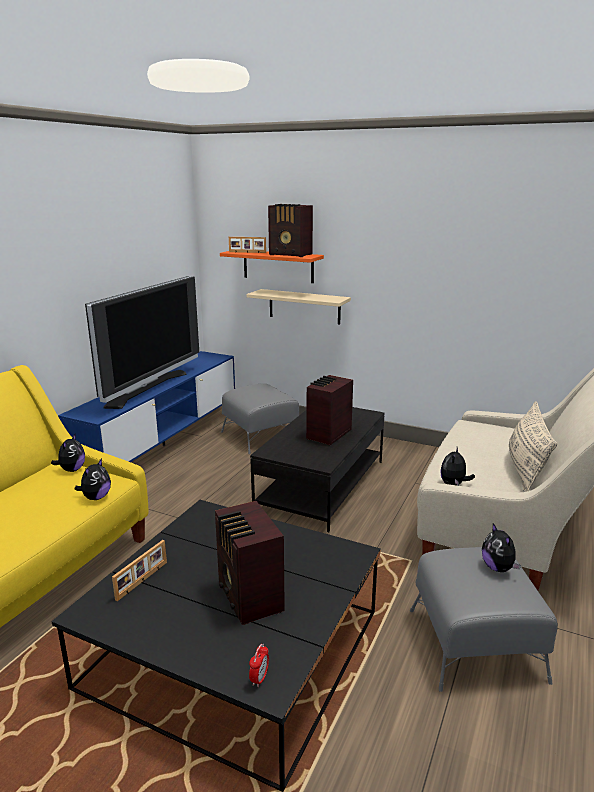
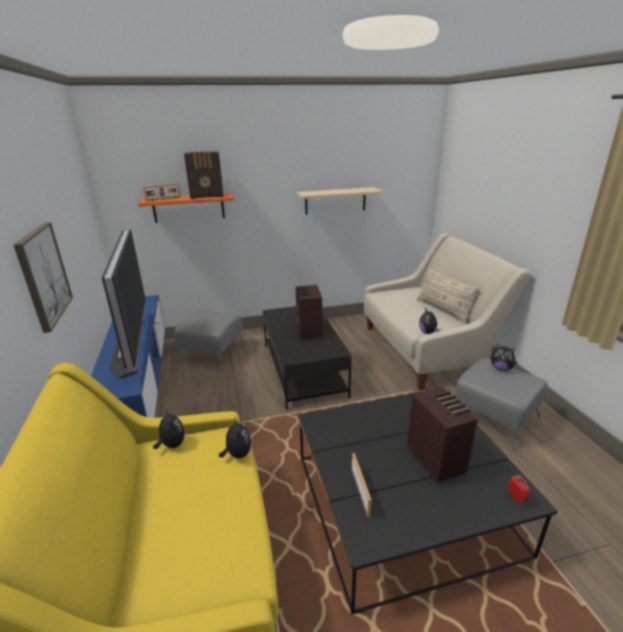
camera: 40 degrees left, 5 degrees up
(54, 293) = (43, 275): none -> picture
(249, 598) = (435, 458): radio -> radio turned 135 degrees counterclockwise
(304, 306) = (218, 238): beige shelf -> beige shelf (335, 201)

